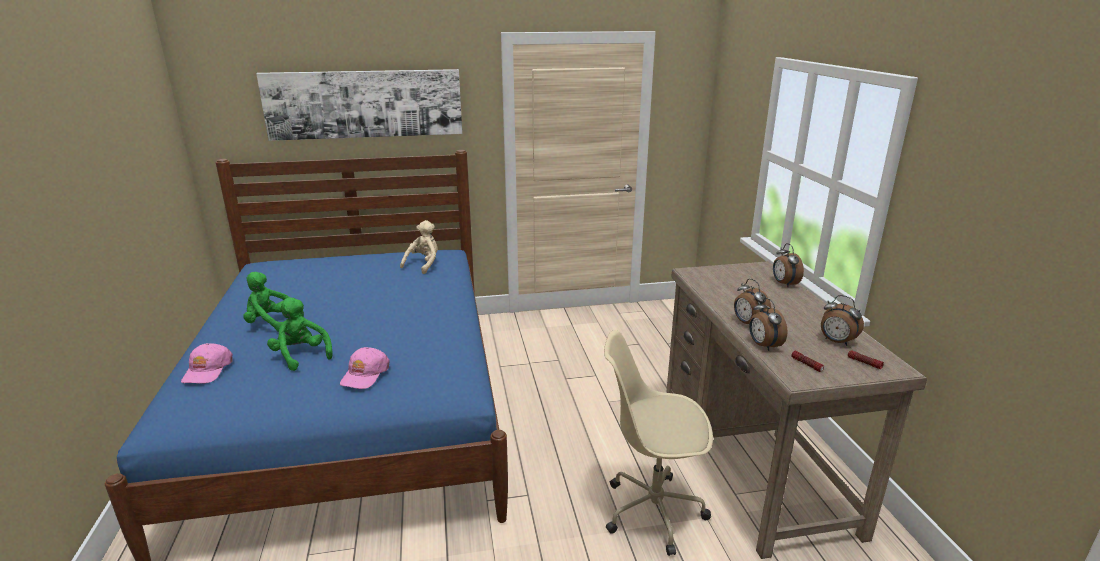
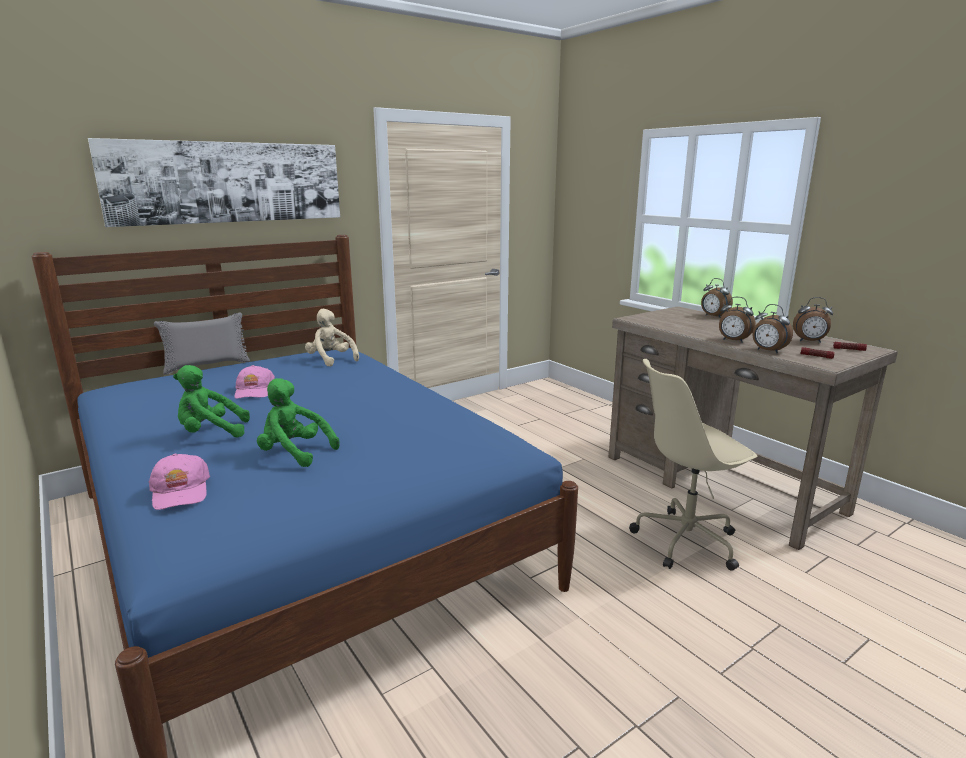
camera: 25 degrees left, 5 degrees down
(337, 254) = (207, 366): none -> grey pillow
(365, 374) = (398, 454): pink cap -> pink cap (254, 390)
(423, 264) = (331, 360): beige plush toy -> beige plush toy turned 45 degrees counterclockwise

